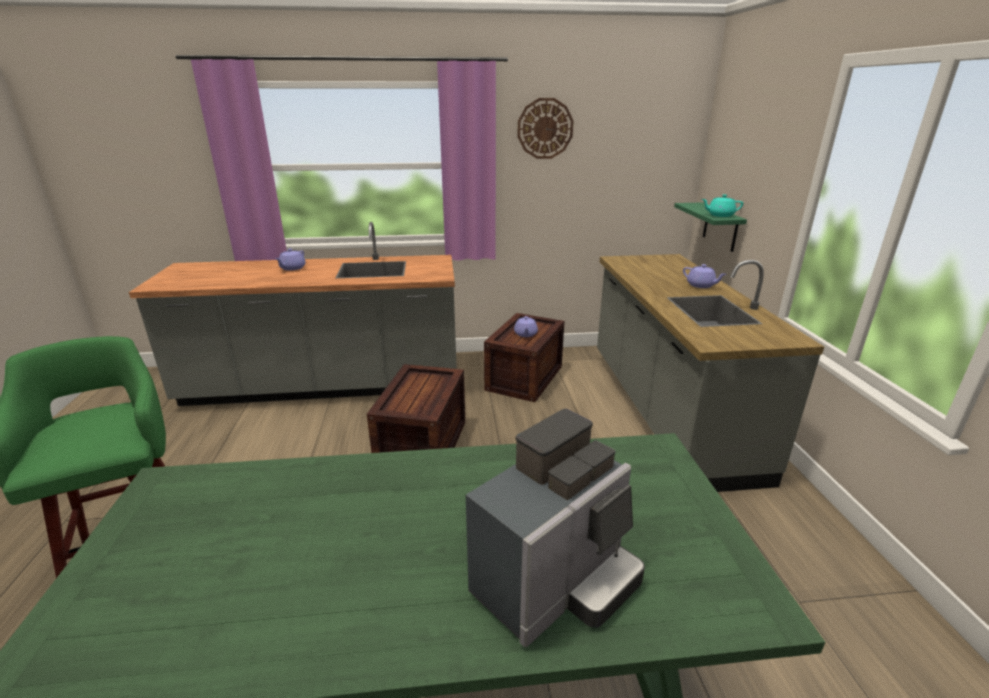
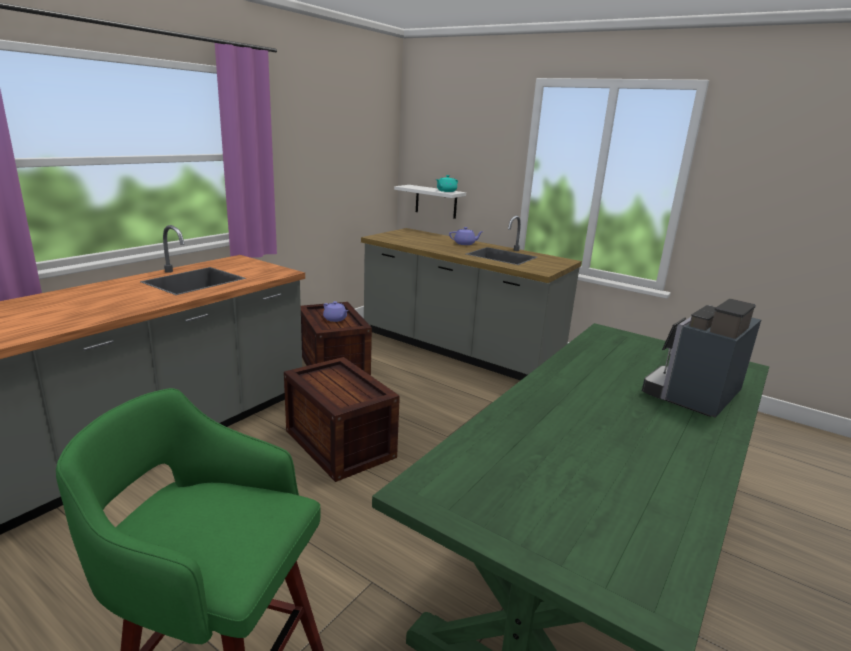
camera: 50 degrees left, 5 degrees down
(292, 268) = (86, 298): purple teapot -> none
(545, 128) = (299, 121): wall clock -> none
(556, 582) = (693, 395): coffee machine -> coffee machine turned 135 degrees counterclockwise
(720, 227) = (436, 201): green shelf -> white shelf

